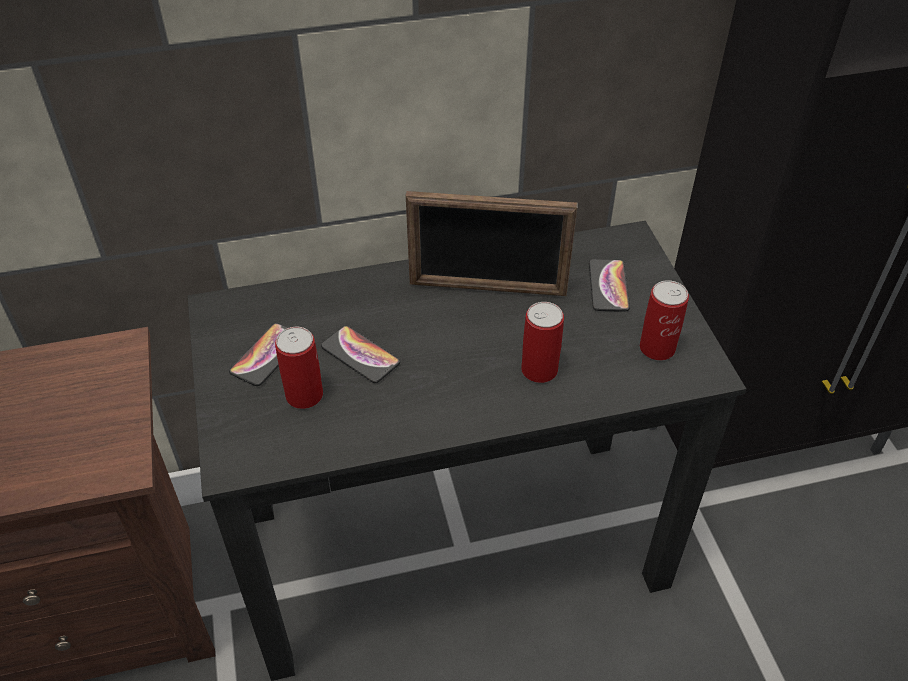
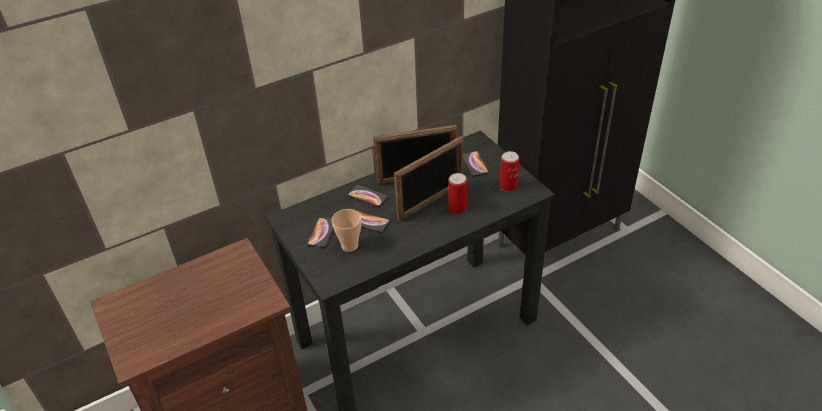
camera: 15 degrees left, 5 degrees down
(304, 395) = (349, 246): can -> cup
(382, 302) = (368, 196): none -> phone
(494, 343) = (431, 202): none -> picture frame

